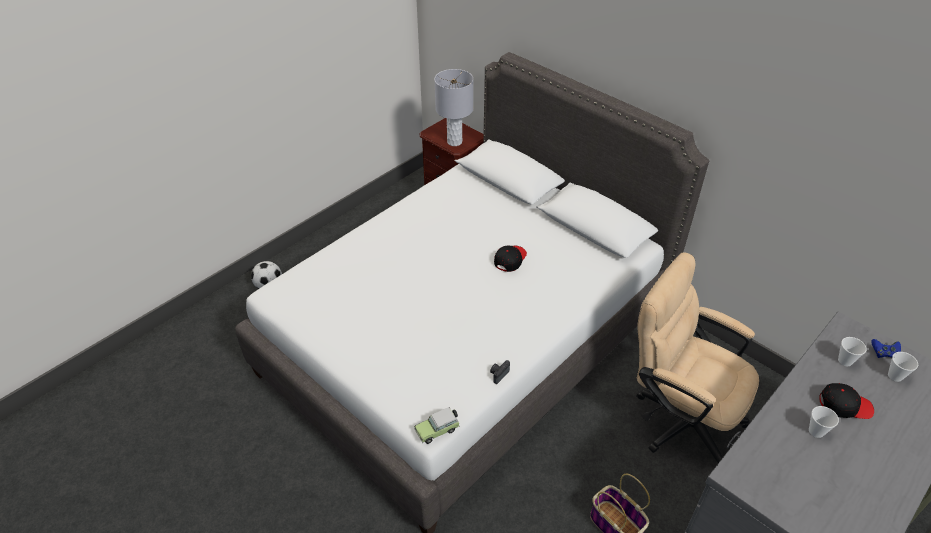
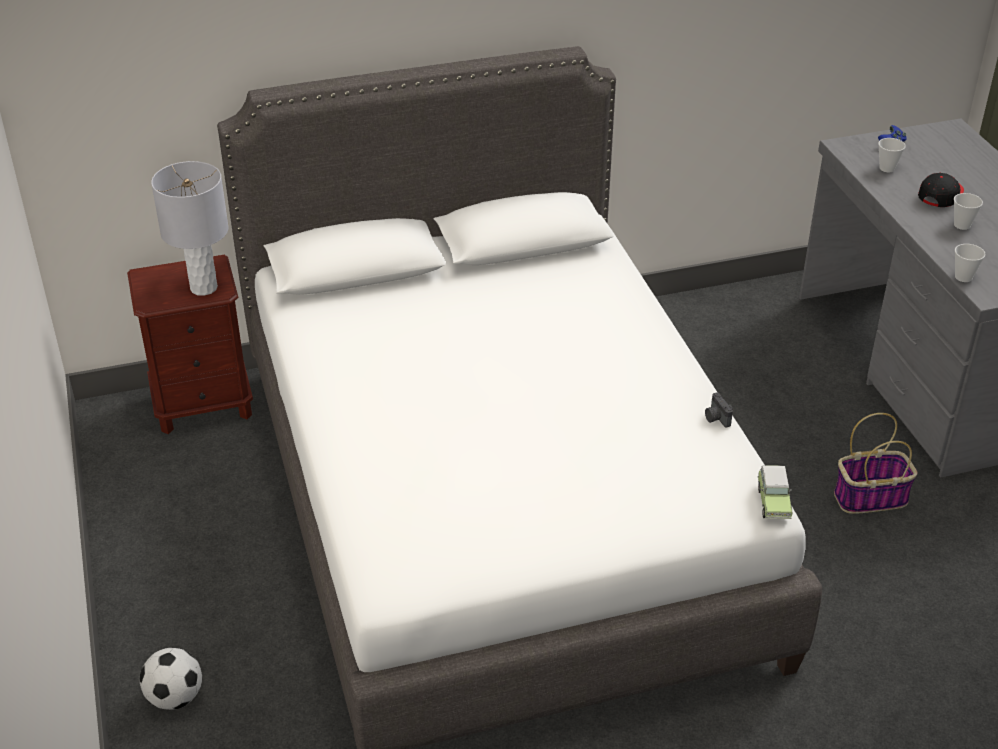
camera: 60 degrees left, 5 degrees down
(510, 260) = (521, 332): black cap -> none
(678, 417) = (756, 379): beige office chair -> none
(895, 376) = (922, 152): cup -> cup (963, 277)

